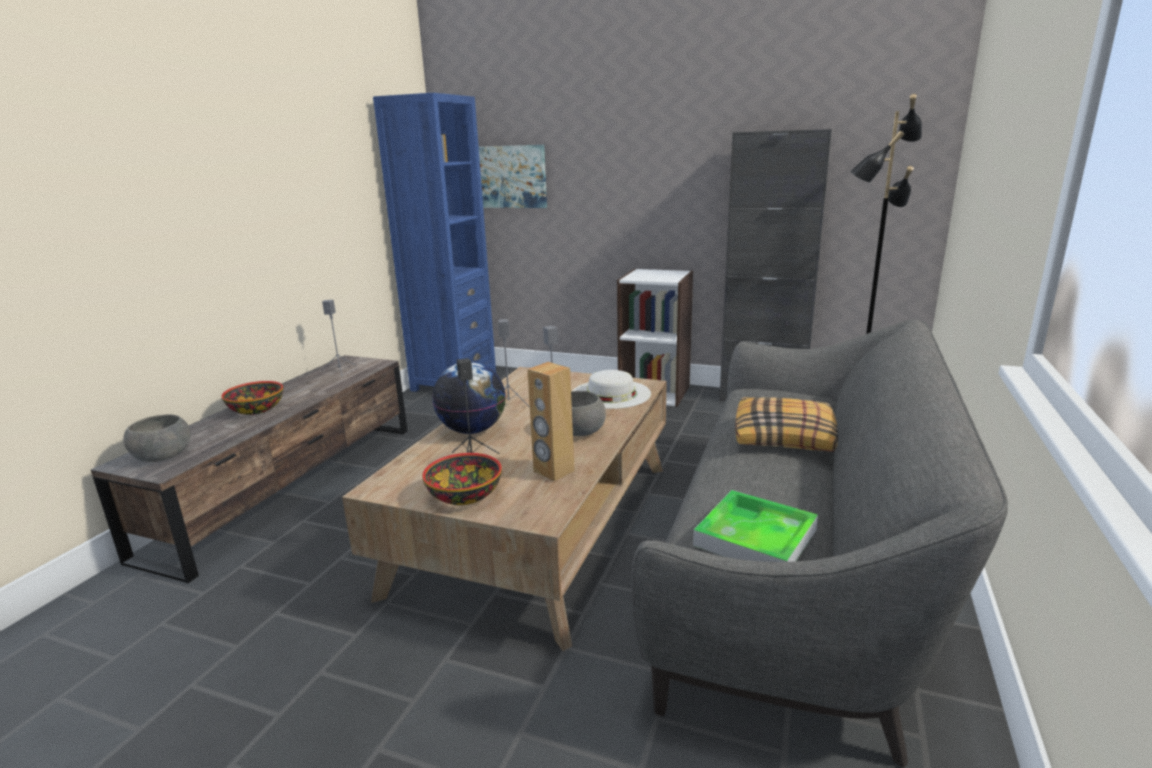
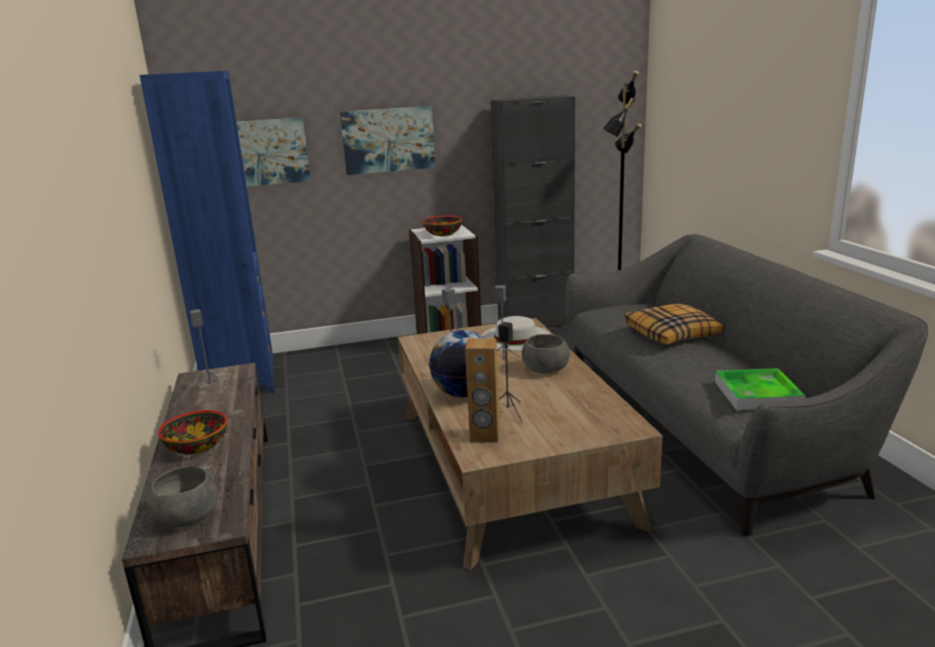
camera: 35 degrees left, 0 degrees up
(465, 495) = (555, 435): bowl -> bowl (443, 234)
(553, 471) = (582, 400): brown speaker -> brown speaker (485, 436)
(623, 172) = (388, 140): none -> picture

